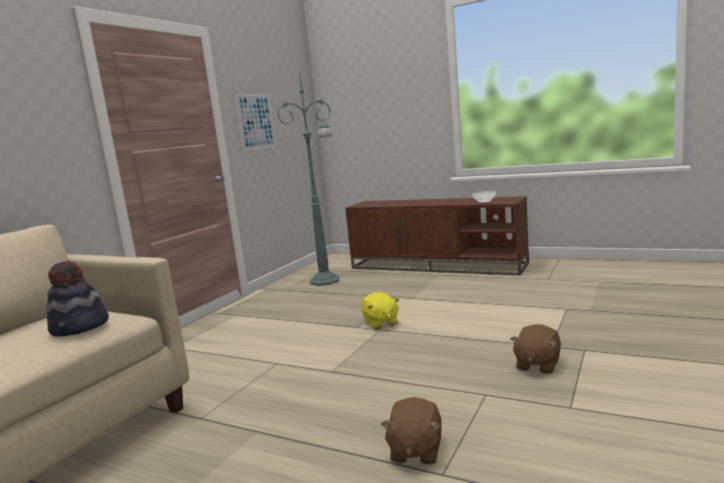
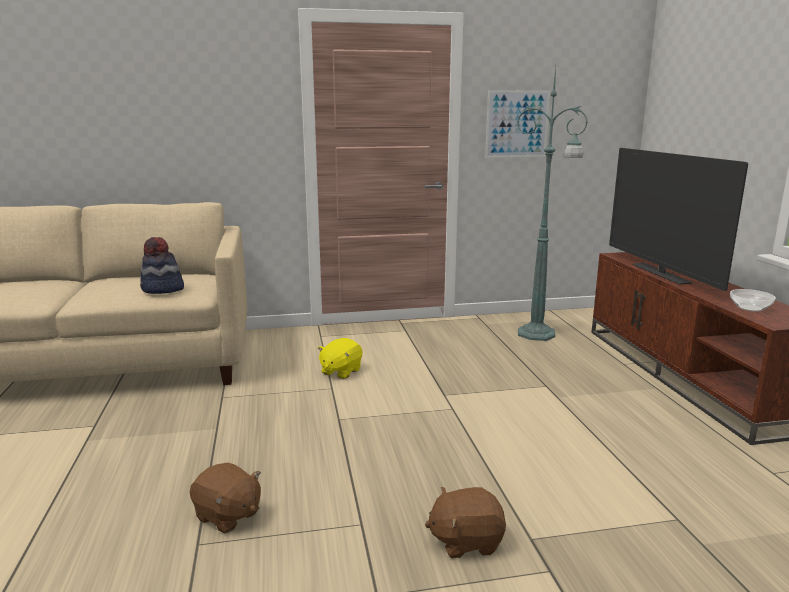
camera: 50 degrees right, 5 degrees up
(380, 323) = (467, 403): yellow plush toy -> yellow plush toy (340, 371)
(406, 204) = (660, 273): none -> television
(415, 451) = (227, 516): brown plush toy -> brown plush toy turned 120 degrees counterclockwise

